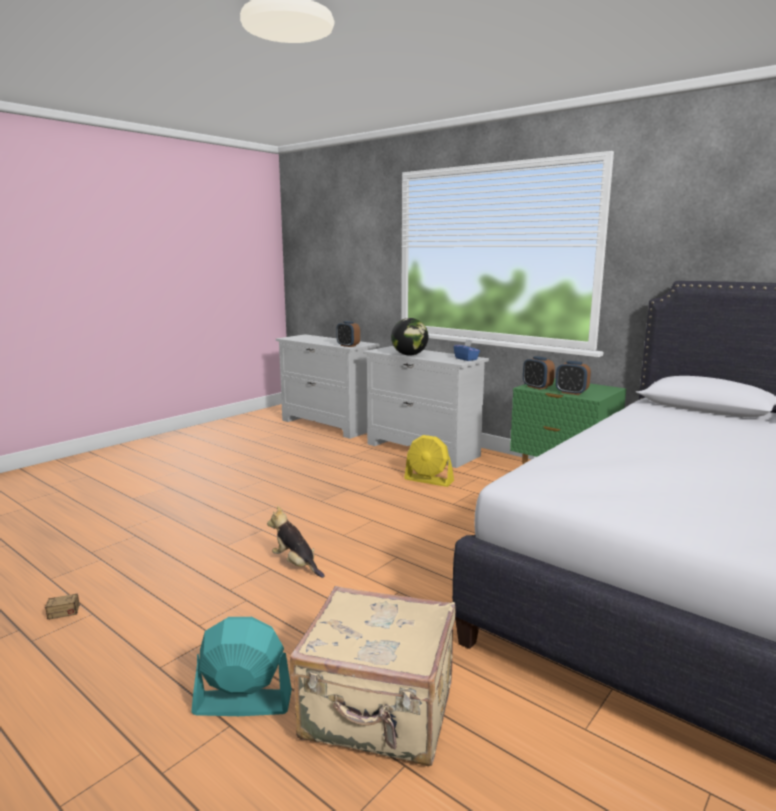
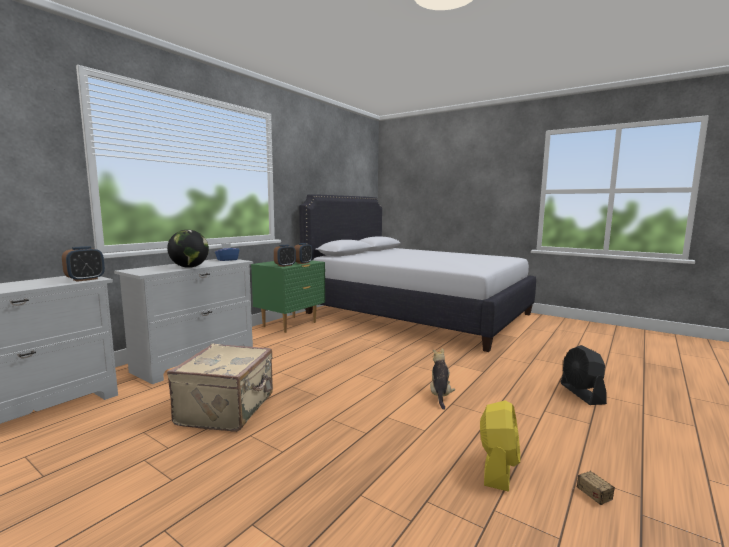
camera: 95 degrees left, 5 degrees down
(242, 703) = (582, 393): turquoise fan -> black fan
(296, 564) = (440, 395): plush toy -> plush toy turned 150 degrees clockwise
(379, 712) = (549, 365): beige suitcase -> beige suitcase (228, 409)
(429, 480) = (278, 357): yellow fan -> yellow fan (498, 467)

